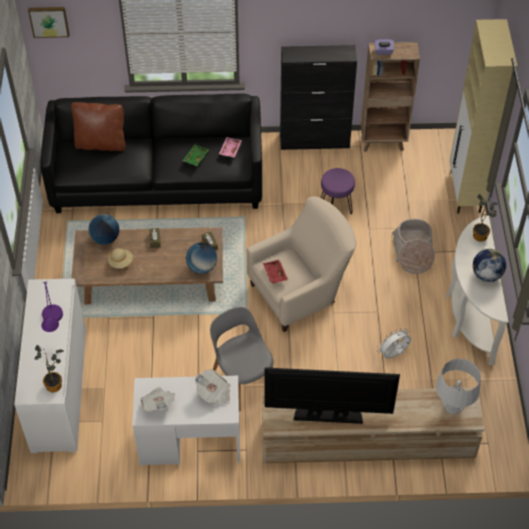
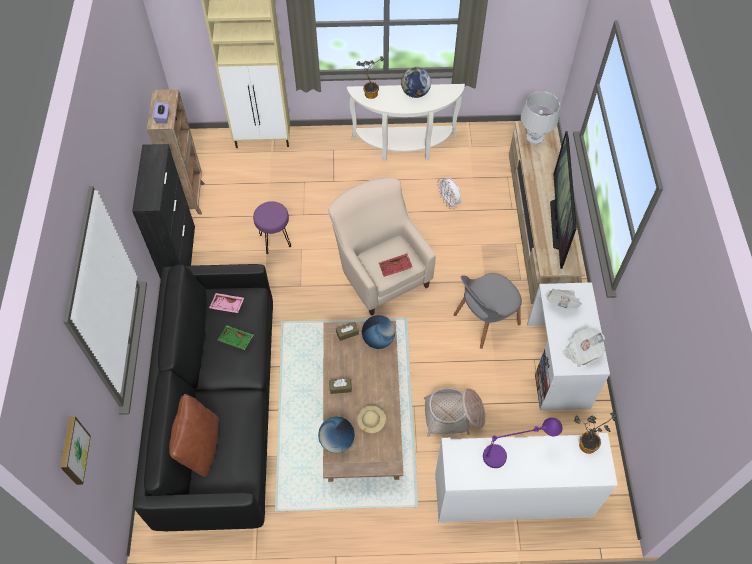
camera: 90 degrees left, 5 degrees up
(413, 252) = (333, 182): basket -> basket (454, 416)

